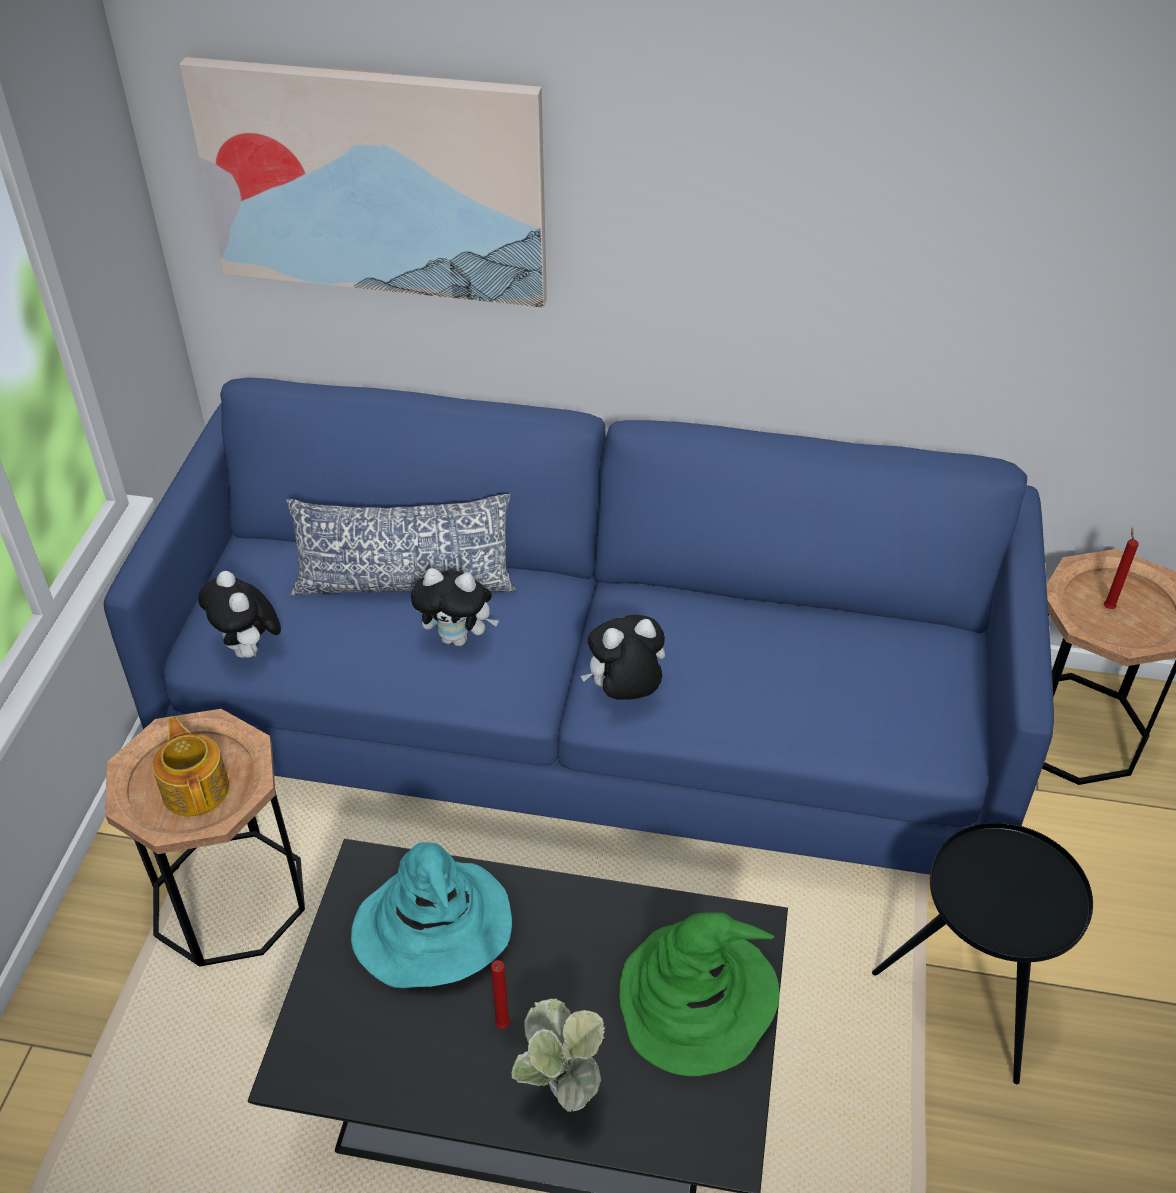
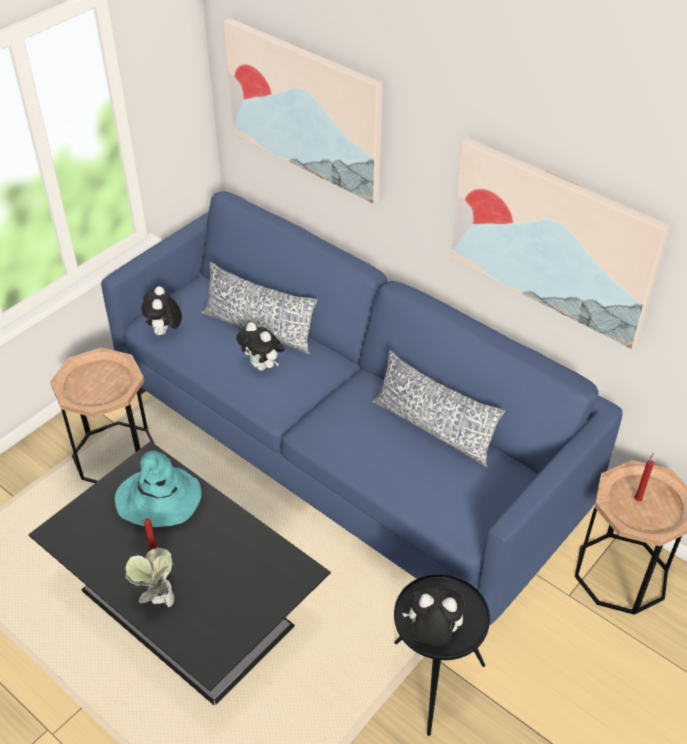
camera: 30 degrees right, 0 degrees up
(196, 788) = (97, 387): teapot -> none
(625, 693) = (324, 428): plush toy -> plush toy (432, 635)
(696, 999) = (251, 591): green hat -> none
(781, 624) = (433, 428): none -> pillow
(894, 261) = (552, 240): none -> picture

